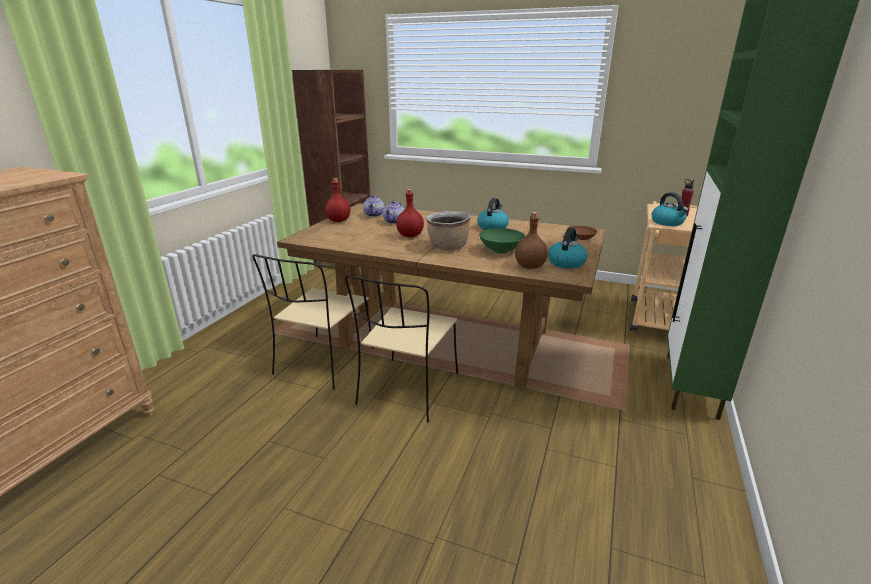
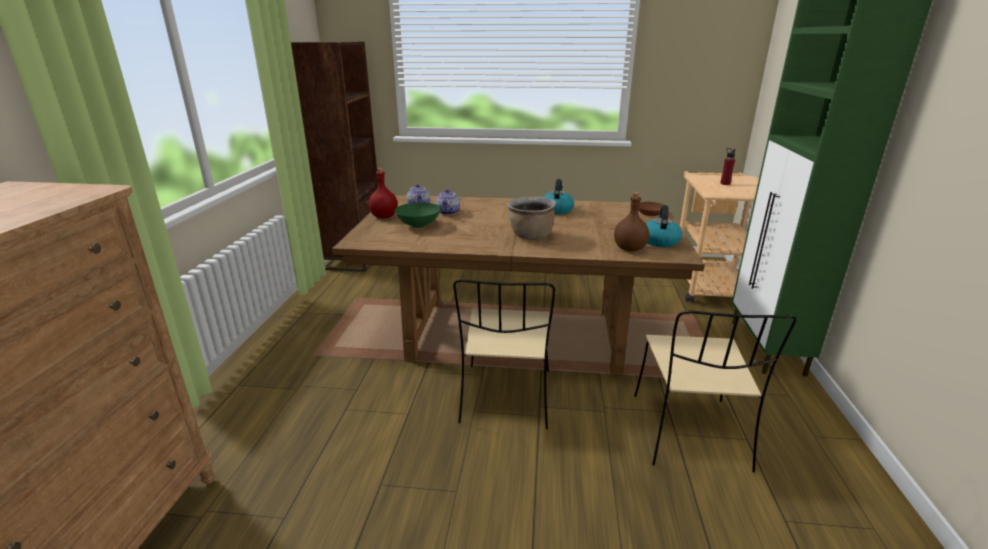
camera: 15 degrees left, 0 degrees up
(323, 363) = (395, 382): beige chair -> beige chair (690, 433)
(409, 236) = (479, 227): red bottle -> none
(500, 251) = (587, 235): green bowl -> green bowl (418, 225)
(668, 222) = (719, 192): kettle -> none

